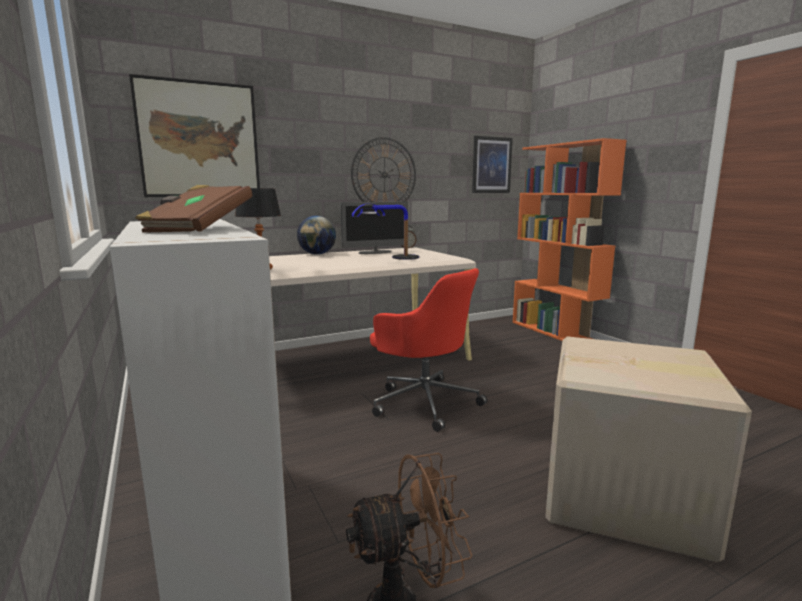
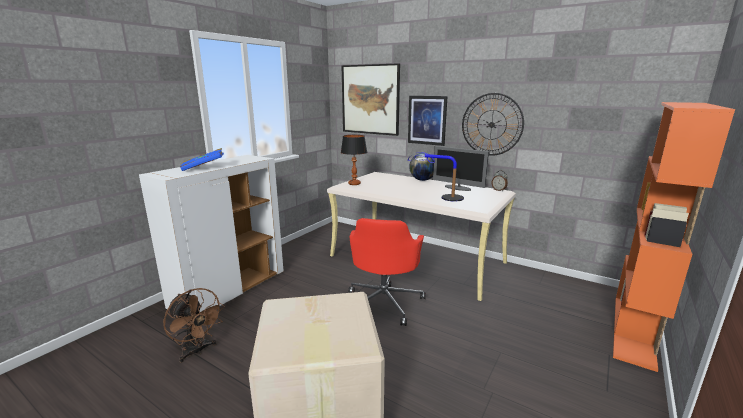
camera: 60 degrees right, 5 degrees up
(199, 229) = (203, 168): brown book -> blue book
(491, 165) = (630, 119): picture -> picture (427, 120)

